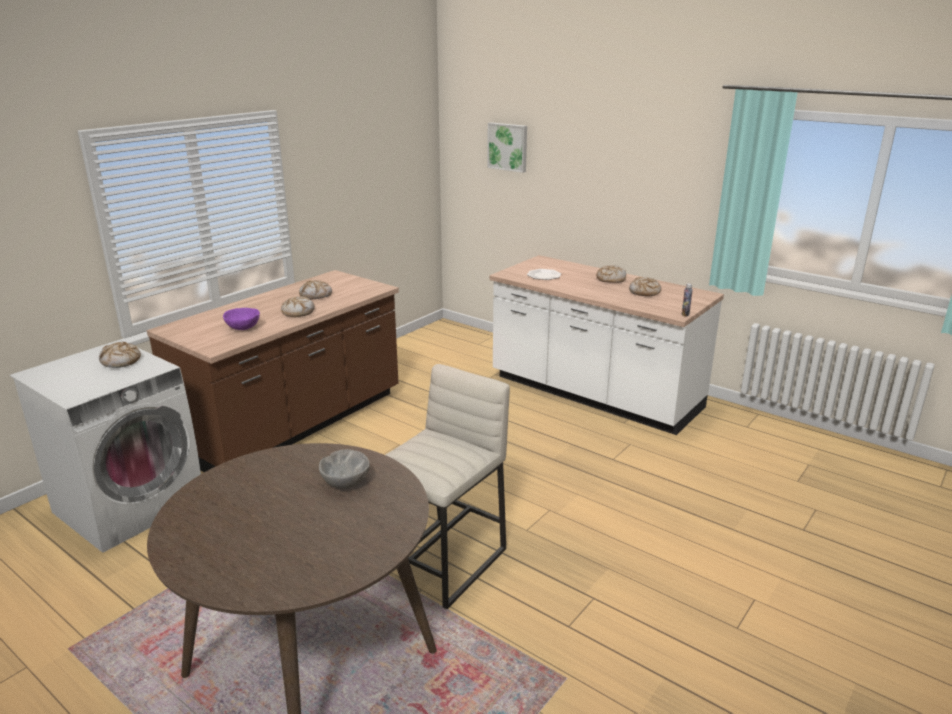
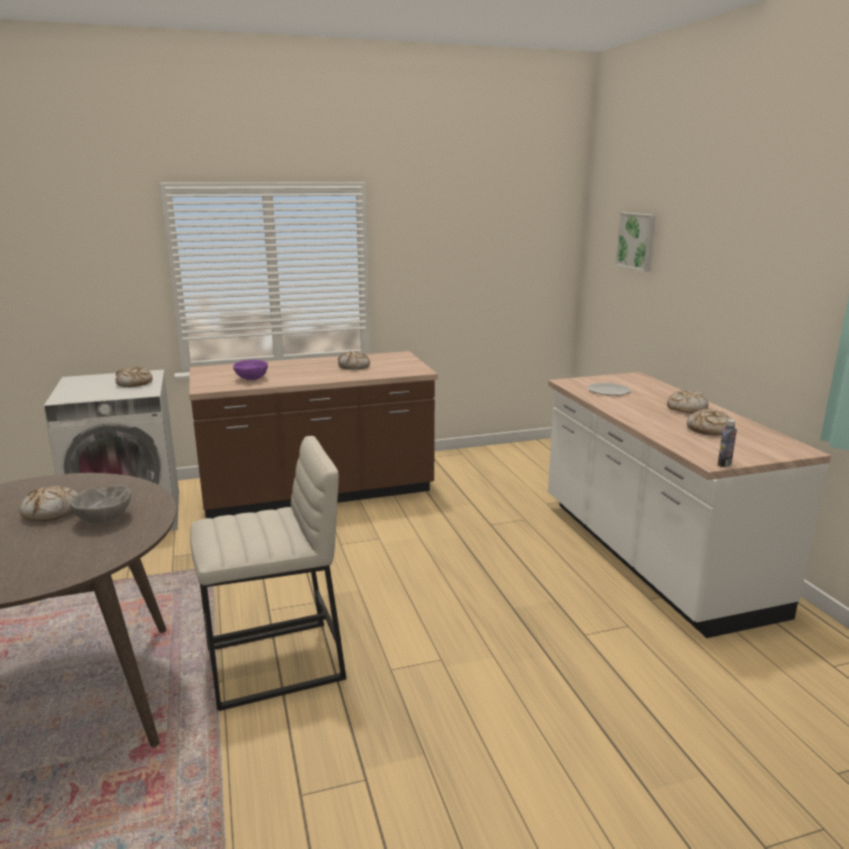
camera: 35 degrees right, 5 degrees down
(298, 312) = (315, 376): bread -> bread (52, 512)

